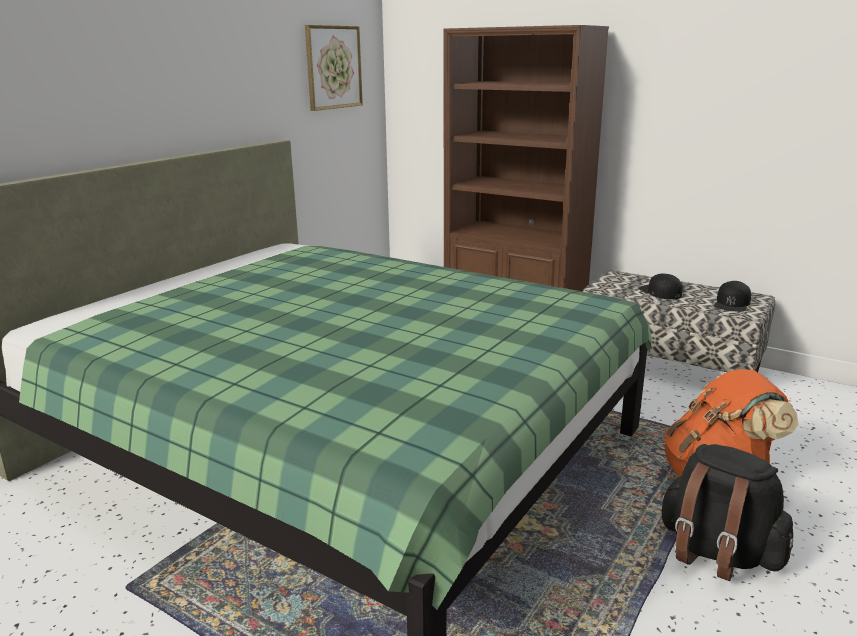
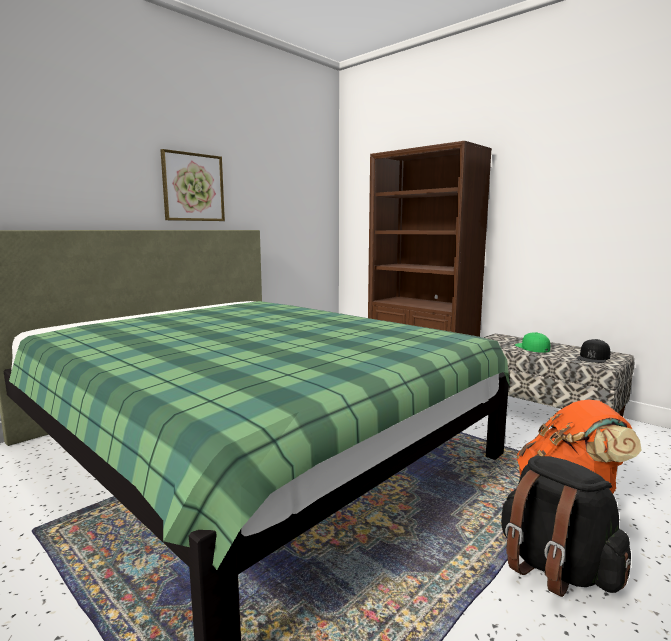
camera: 10 degrees right, 10 degrees down
(333, 67) = (298, 186): picture -> picture (193, 187)
(660, 292) = (532, 347): black cap -> green cap

